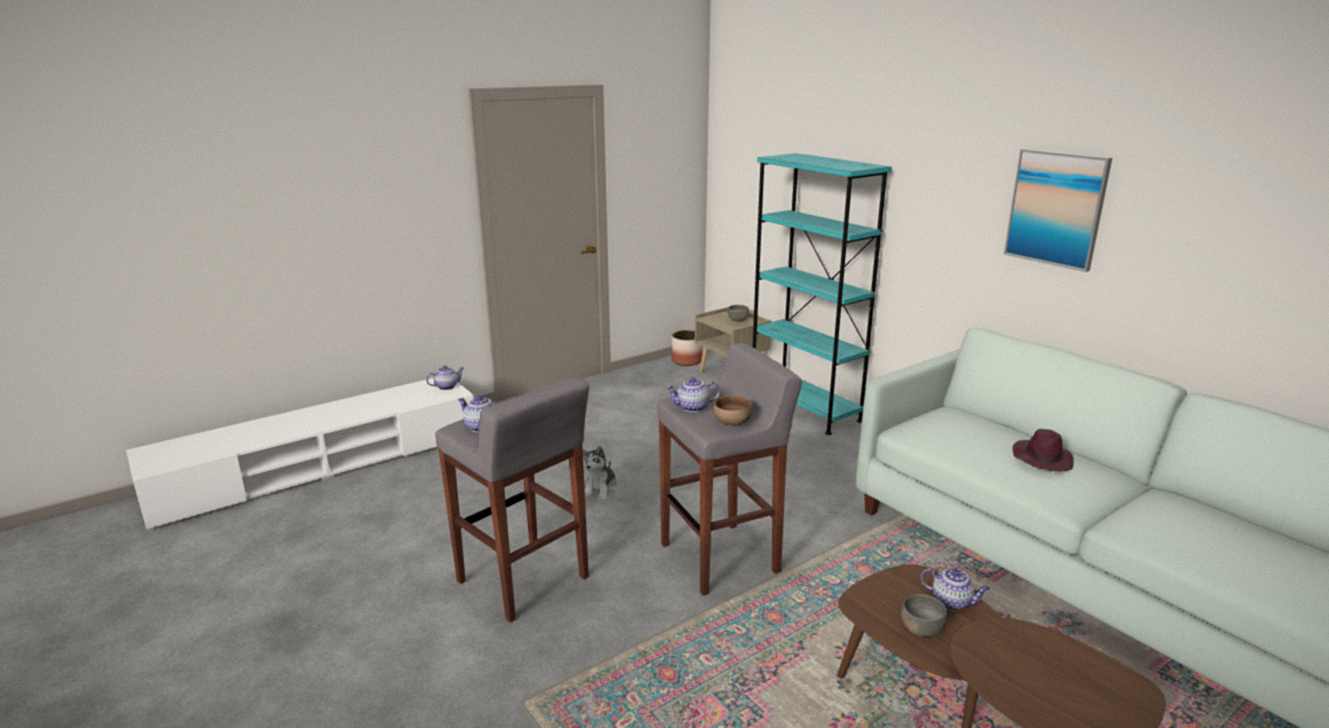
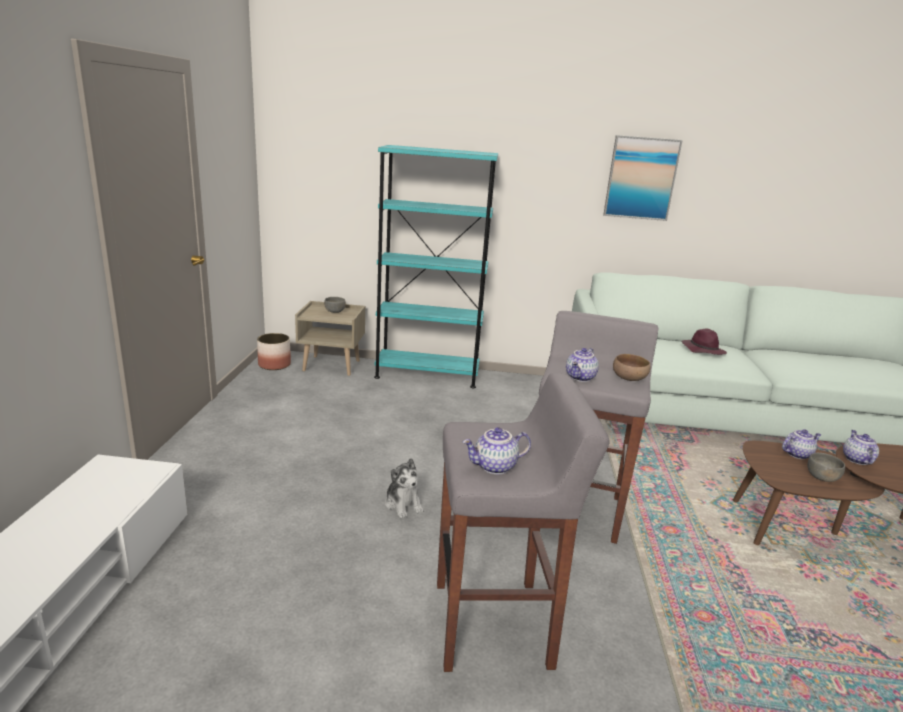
camera: 50 degrees left, 0 degrees up
(447, 386) = (128, 468): teapot -> teapot (856, 459)

